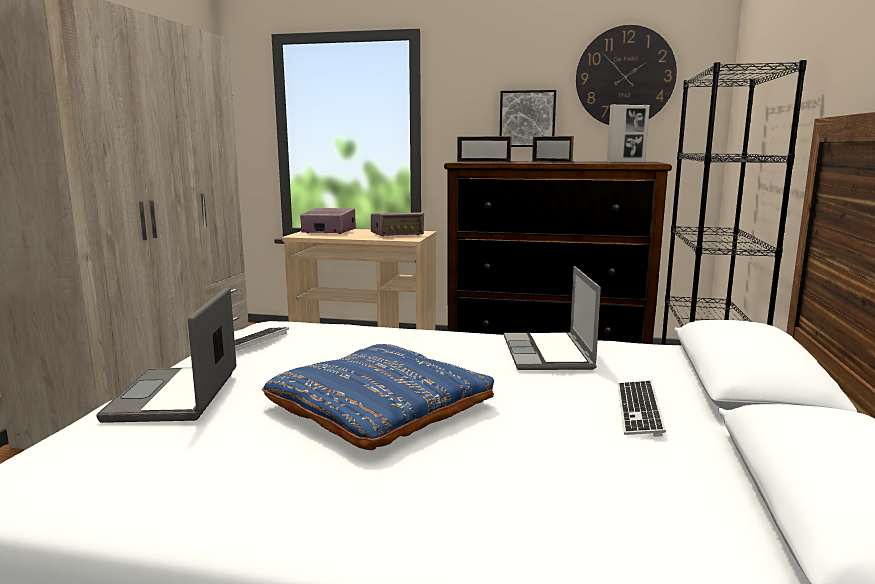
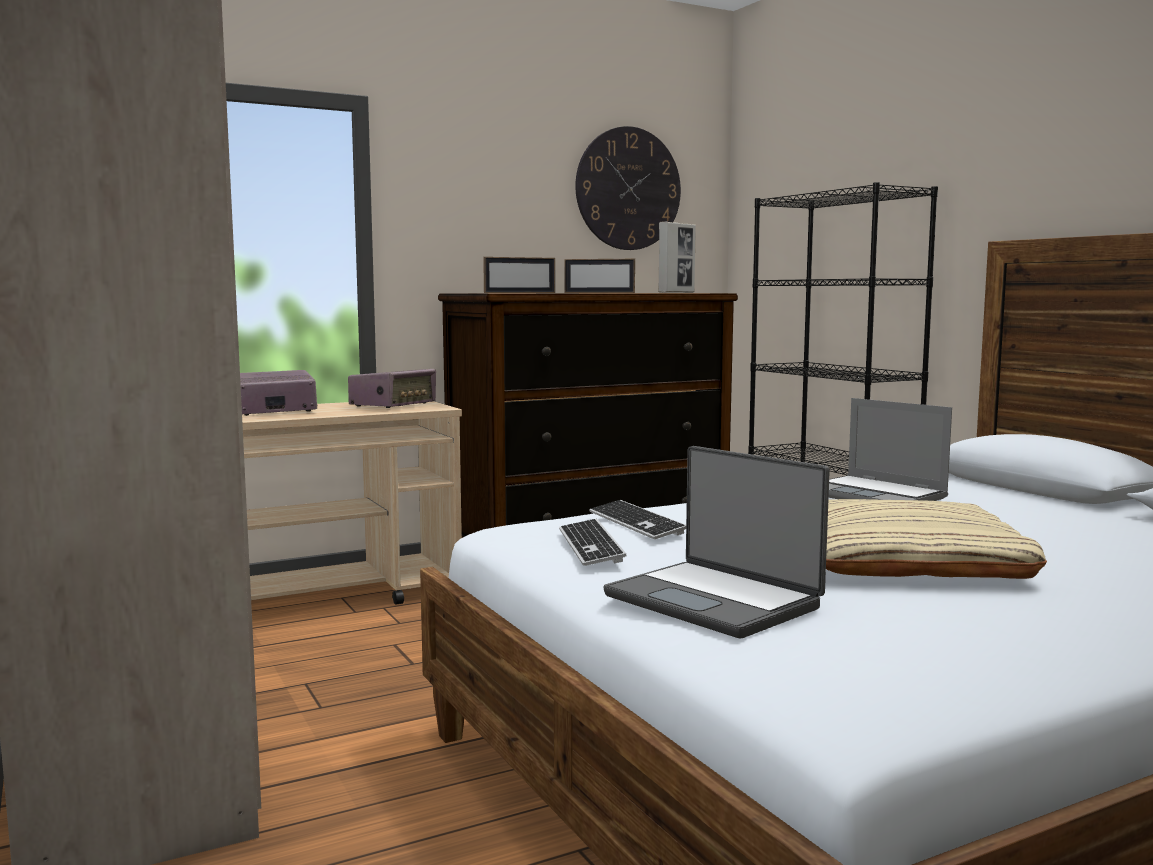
camera: 40 degrees left, 5 degrees down
(379, 406) = (904, 558): blue pillow -> beige pillow
(527, 119) = (520, 236): picture -> none
(638, 409) = (1053, 515): keyboard -> keyboard (636, 523)

